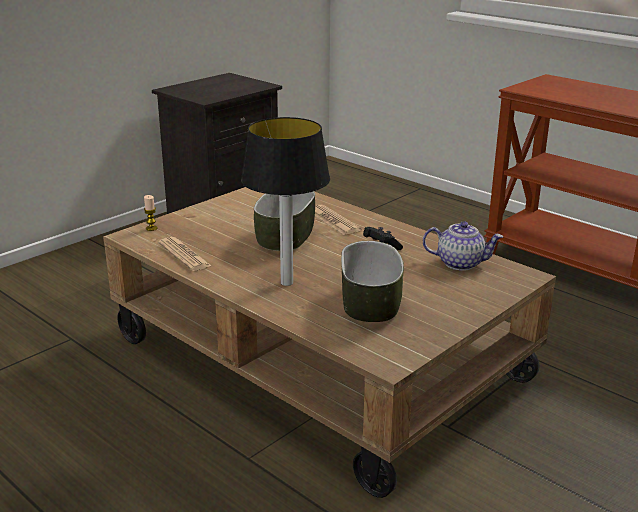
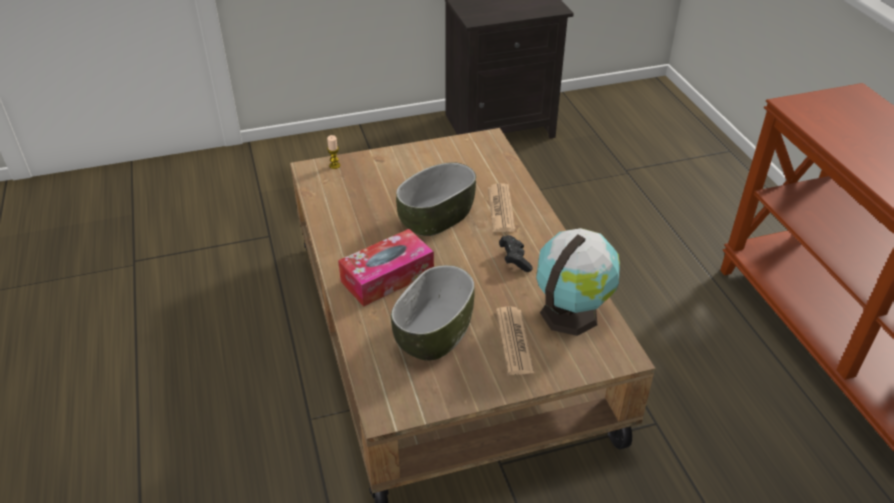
camera: 30 degrees right, 15 degrees up
(184, 255) = (333, 209): newspaper -> newspaper (514, 341)
(287, 283) = (387, 277): table lamp -> tissue box
(460, 263) = (571, 312): teapot -> globe

